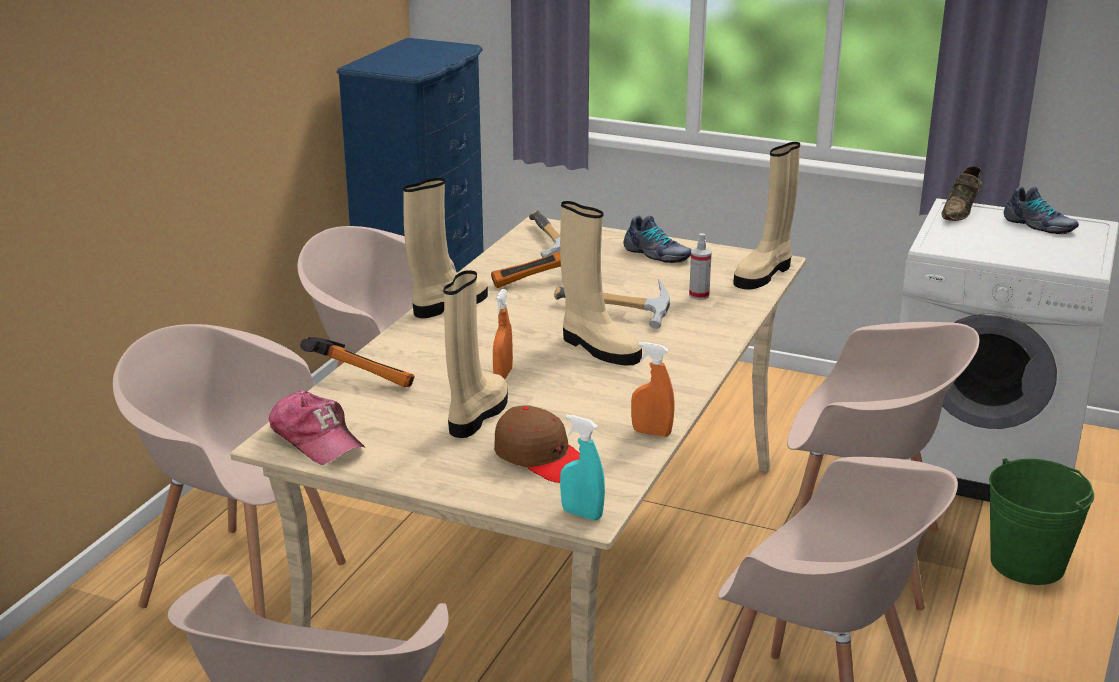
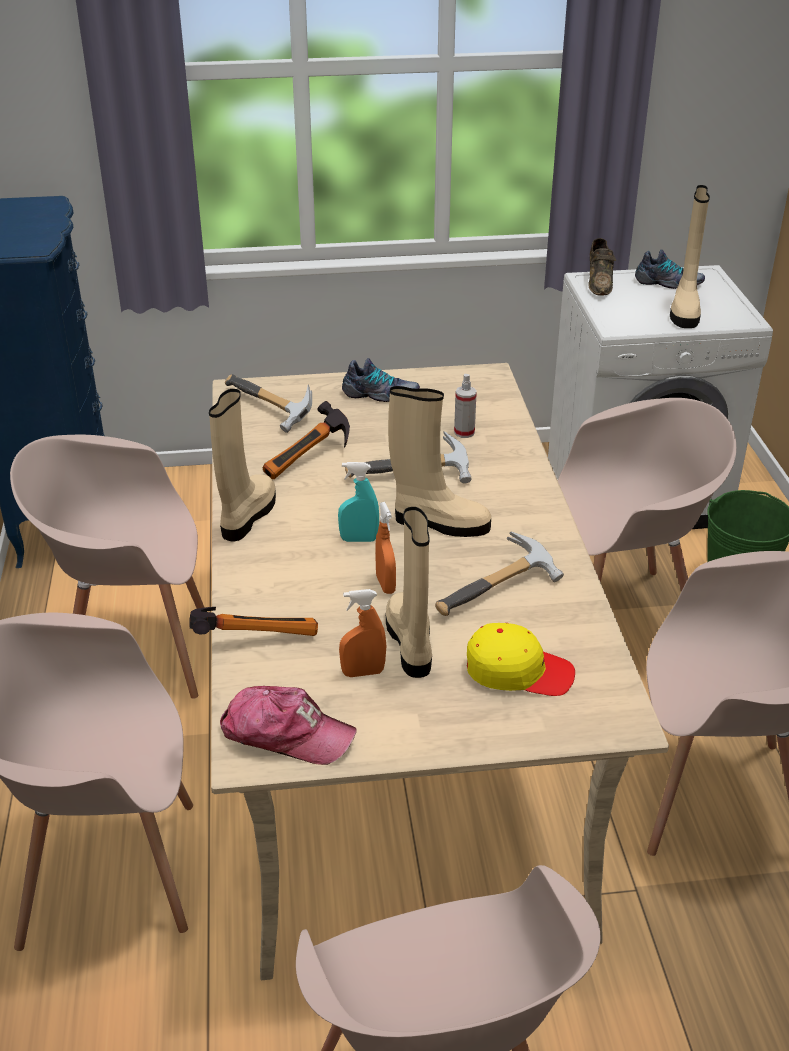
camera: 30 degrees left, 10 degrees up
(541, 457) = (518, 671): brown cap -> yellow cap
(582, 514) = (617, 723): turquoise spray bottle -> turquoise spray bottle (359, 539)
(593, 405) = (501, 592): none -> hammer
(651, 433) = (581, 605): orange spray bottle -> orange spray bottle (363, 672)
(764, 274) = (494, 392): beige boot -> beige boot (684, 310)

